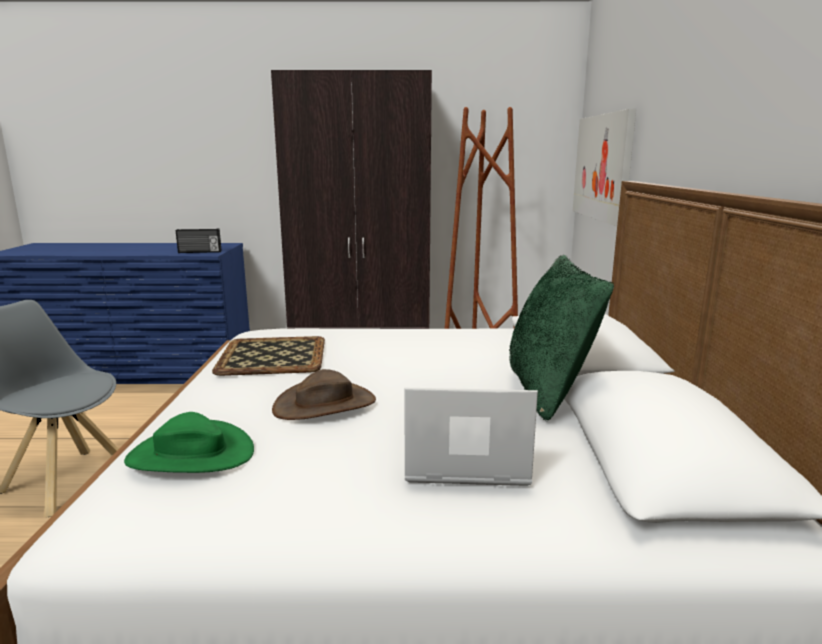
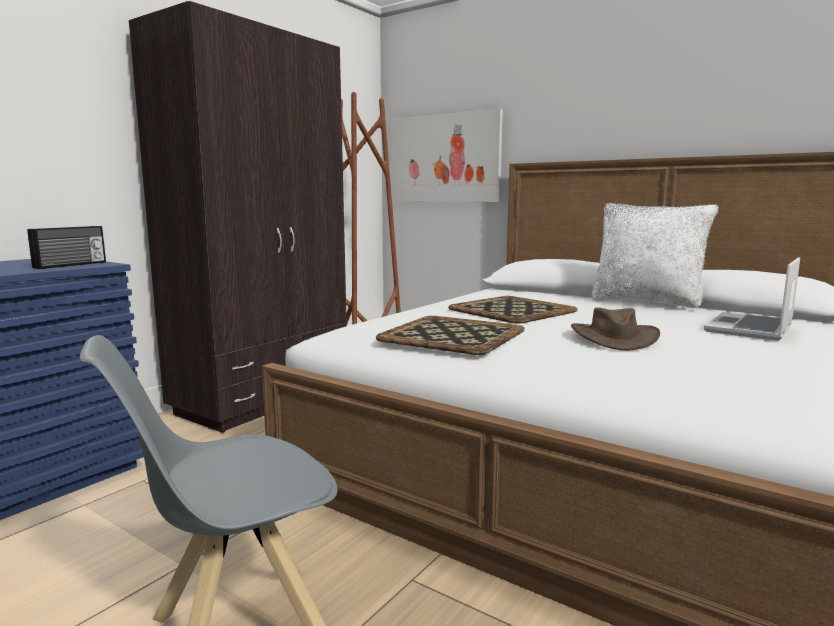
camera: 55 degrees left, 5 degrees down
(190, 455) = (701, 379): green hat -> none
(402, 353) = (510, 310): none -> tray
(547, 396) = (647, 304): green pillow -> white pillow

